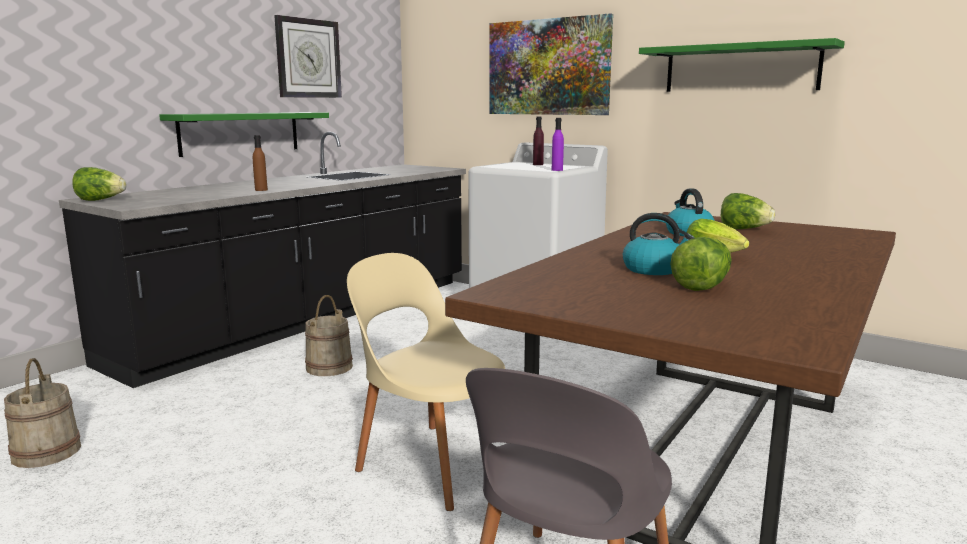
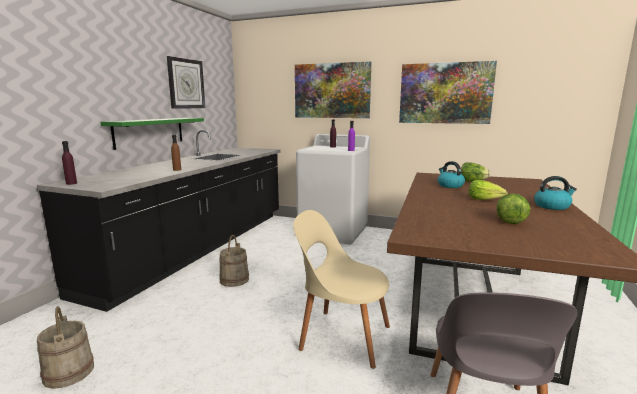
camera: 15 degrees left, 0 degrees up
(100, 200) = (71, 183): lettuce -> purple bottle
(653, 269) = (470, 211): kettle -> kettle (552, 206)
(740, 68) = (445, 93): green shelf -> picture

